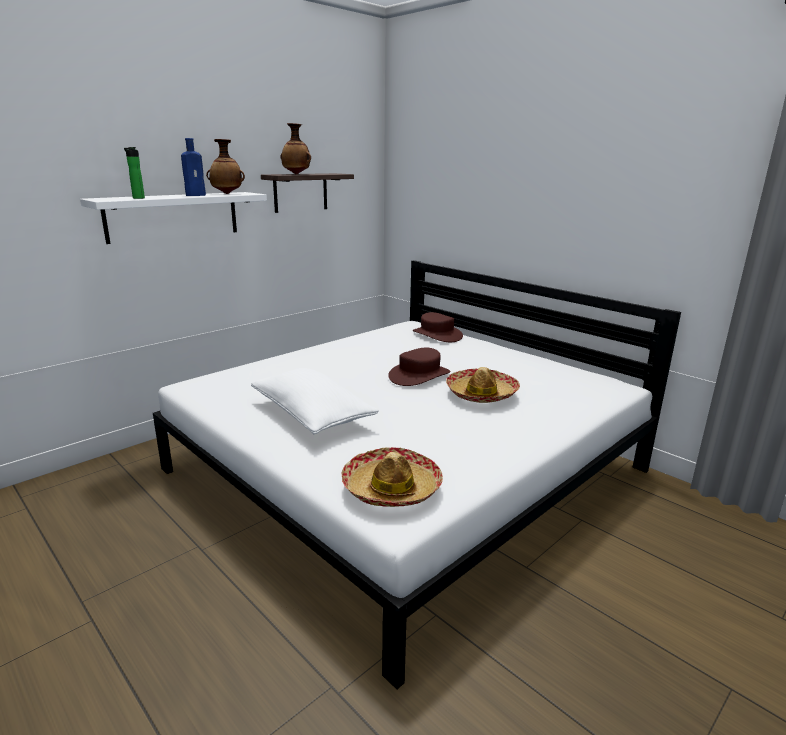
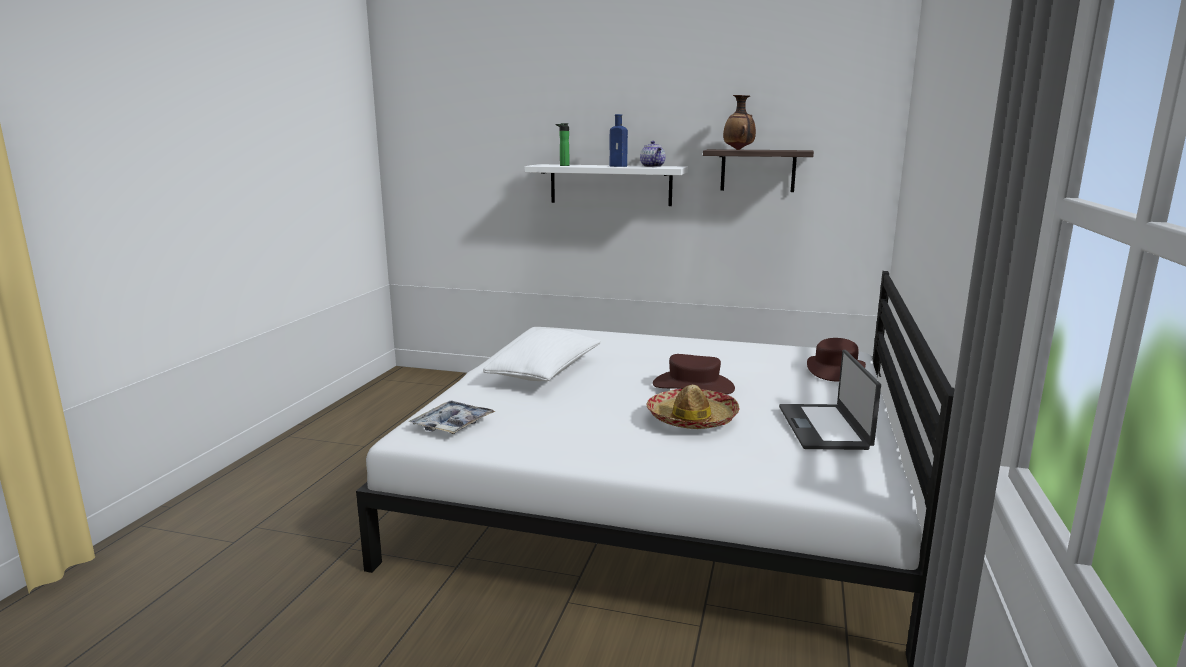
camera: 60 degrees right, 5 degrees down
(227, 193) = (653, 166): vase -> teapot
(392, 488) = (452, 424): hat -> tray
(529, 366) = (824, 427): none -> laptop

